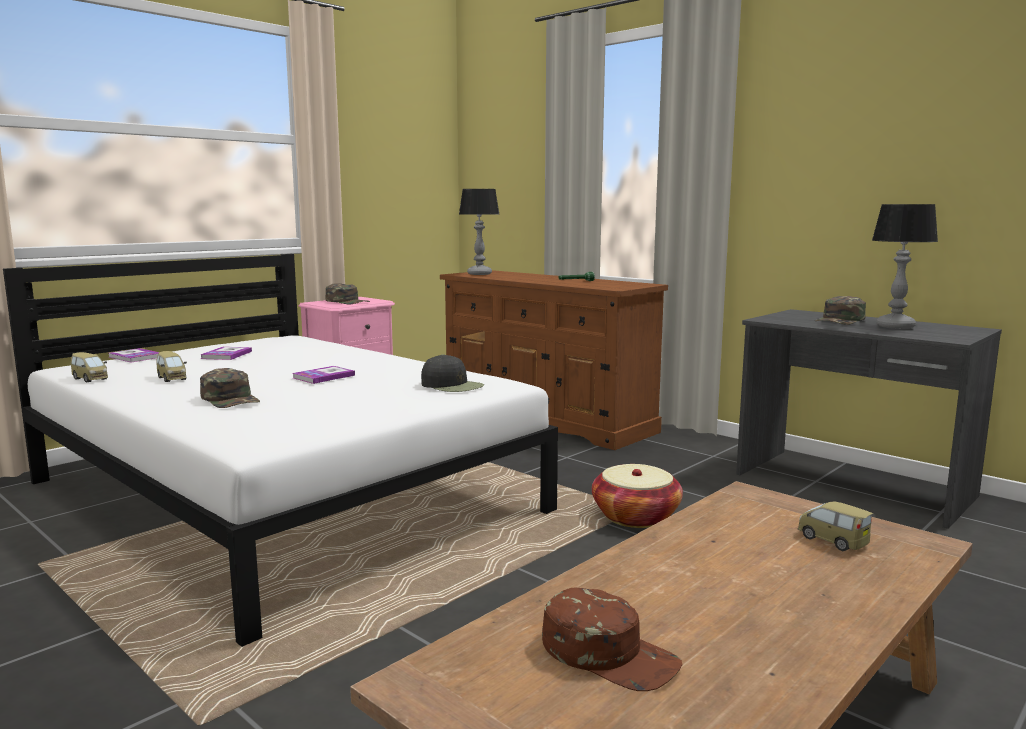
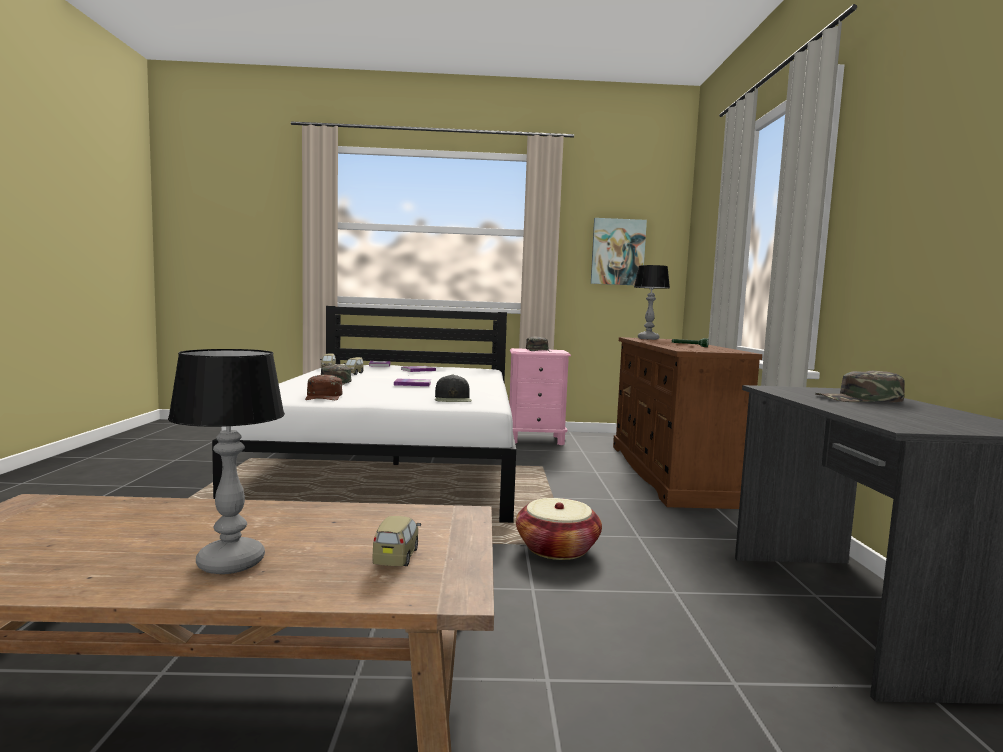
camera: 45 degrees right, 5 degrees down
(393, 166) = (617, 252): none -> picture
(609, 654) = (94, 531): brown cap -> brown cap (324, 397)
(895, 326) = (901, 411): table lamp -> table lamp (229, 563)

